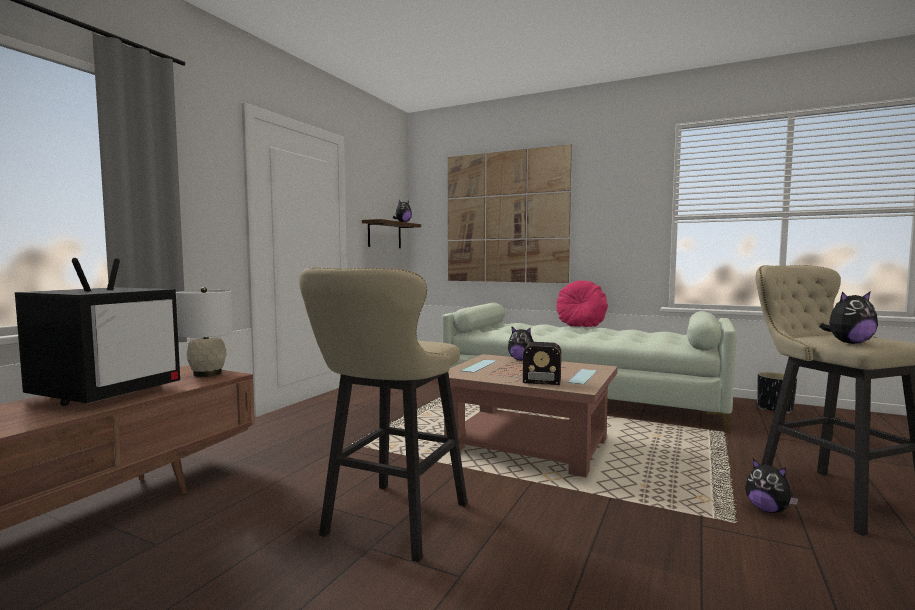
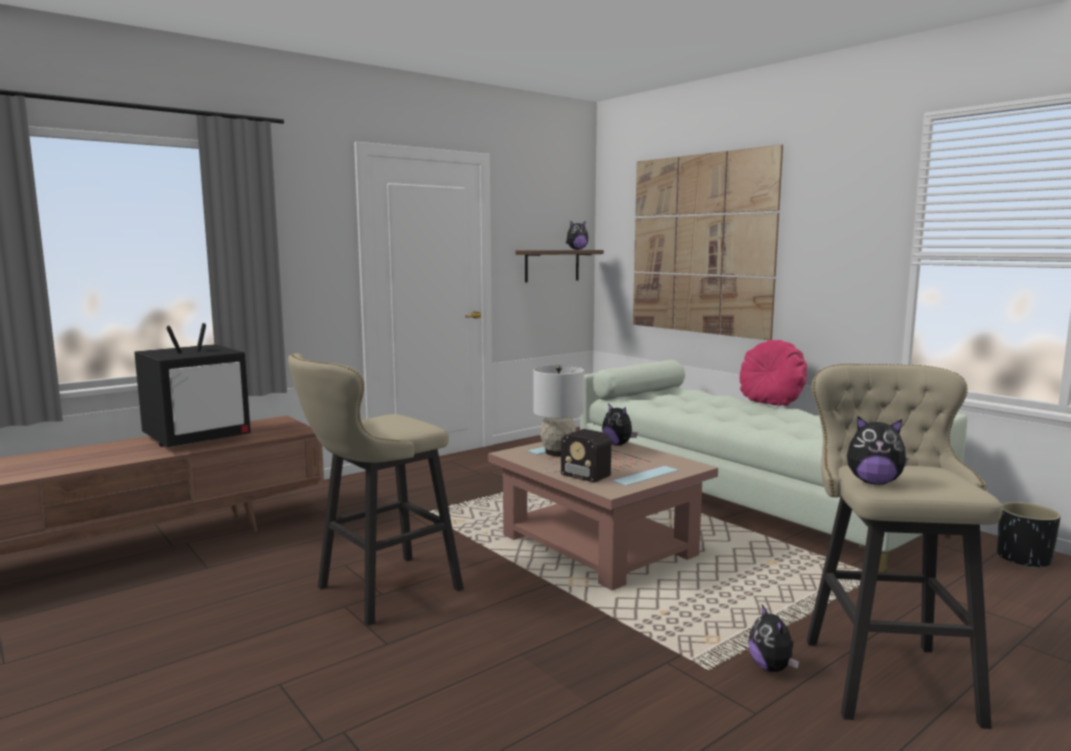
camera: 25 degrees right, 5 degrees up
(207, 374) = (287, 427): white table lamp -> white table lamp (558, 452)

